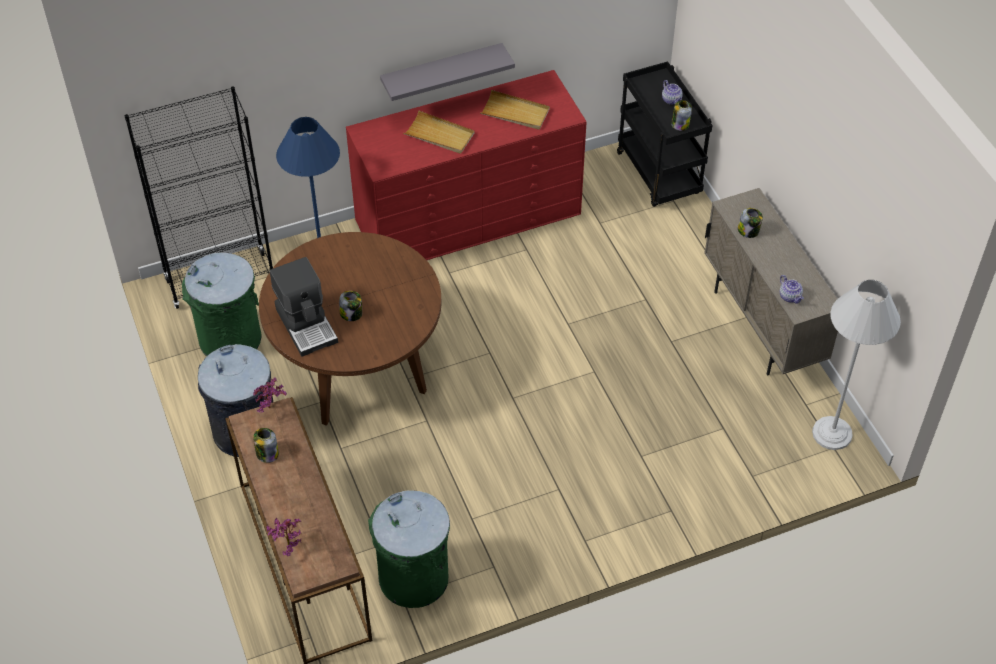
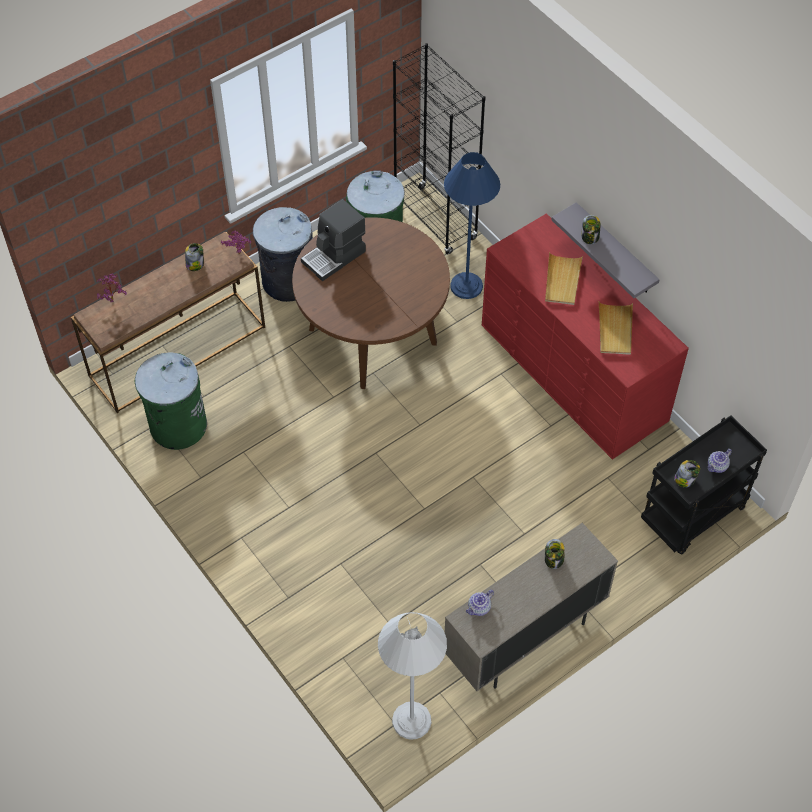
camera: 75 degrees right, 5 degrees up
(351, 314) = (355, 282): jar -> jar (590, 237)

